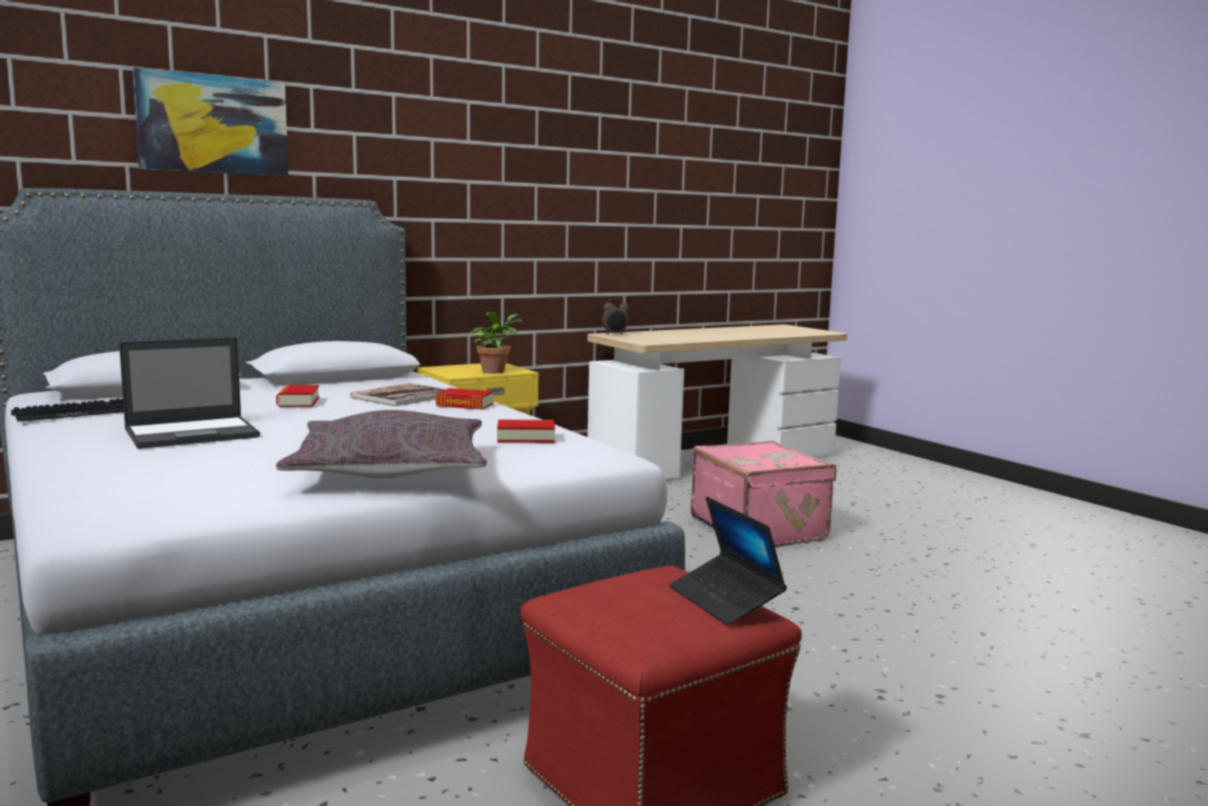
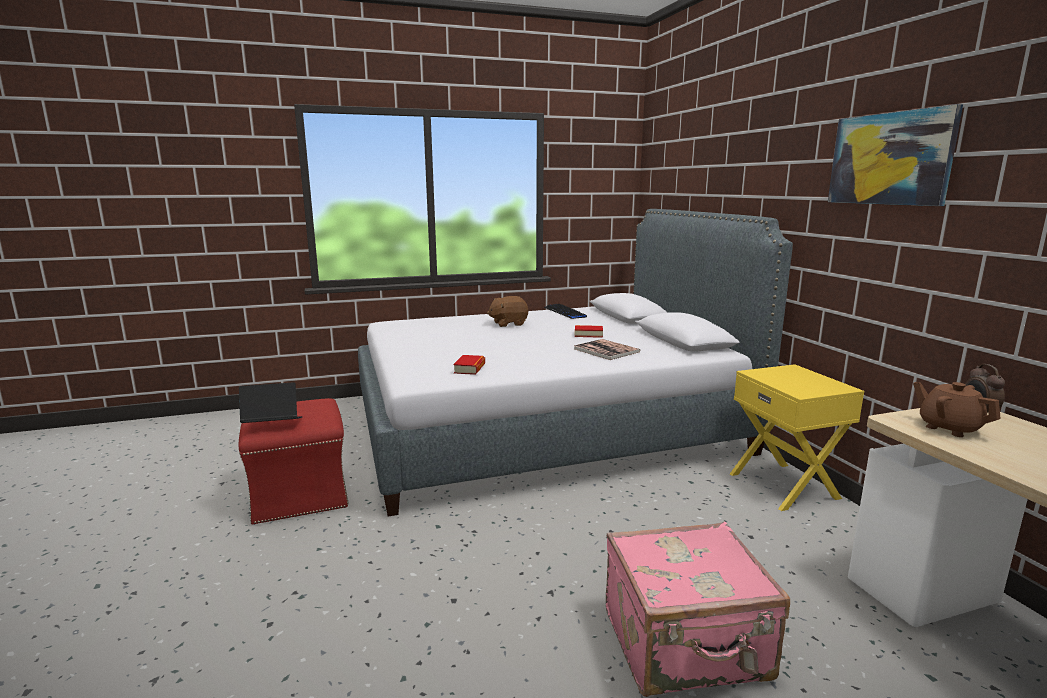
camera: 105 degrees right, 5 degrees up
(194, 433) = (508, 323): laptop -> brown plush toy
(213, 124) = (719, 166): picture -> picture (889, 159)
(390, 470) = (419, 346): grey pillow -> none
(464, 405) = (576, 361): book -> none
(494, 371) = (790, 384): potted plant -> none
(651, 339) = (949, 428): none -> brown teapot

